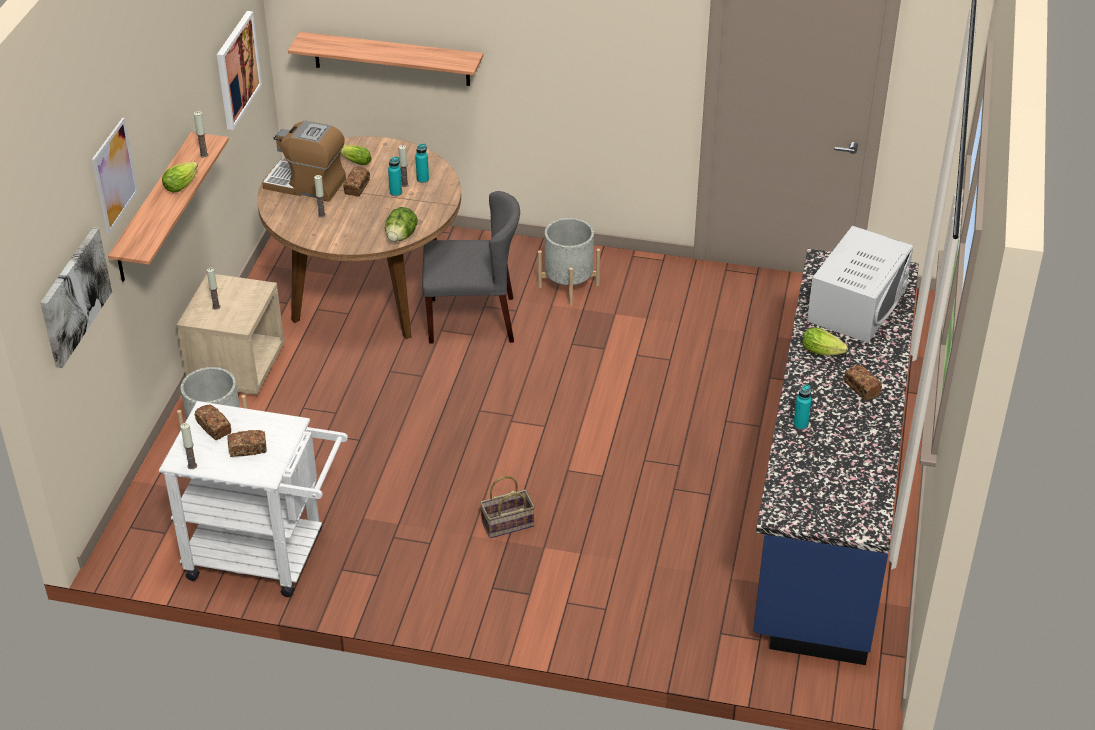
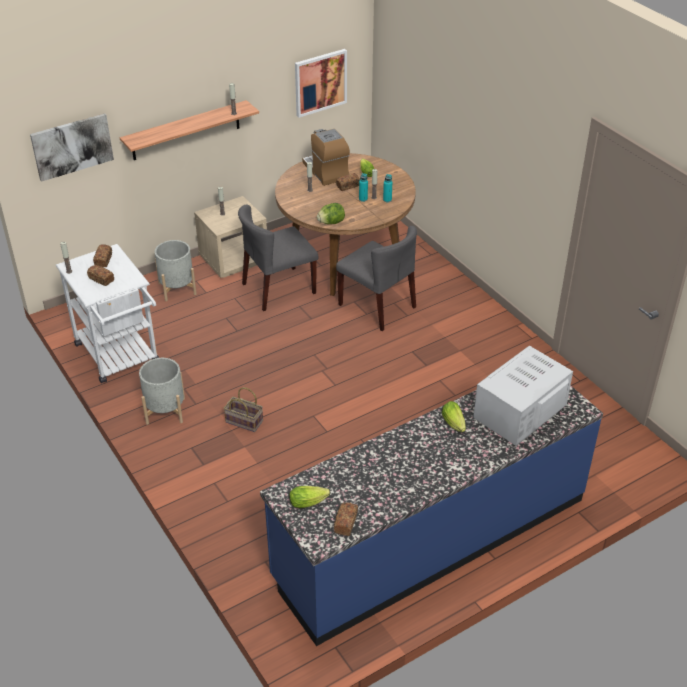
camera: 45 degrees right, 0 degrees up
(114, 175) = (140, 91): picture -> none
(183, 184) = (202, 122): lettuce -> lettuce (310, 502)
(338, 367) = (278, 289): none -> grey chair
(391, 59) = (421, 118): shelf -> none
(568, 285) = (455, 319): grey planter -> grey planter (165, 411)
(800, 425) = (373, 455): turquoise bottle -> none
(857, 304) = (519, 411): white microwave -> white microwave turned 150 degrees clockwise
(861, 388) = (443, 460): bread -> bread (345, 523)

